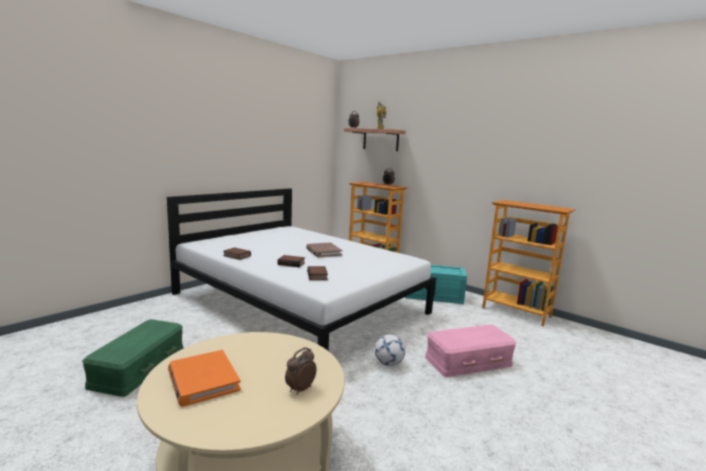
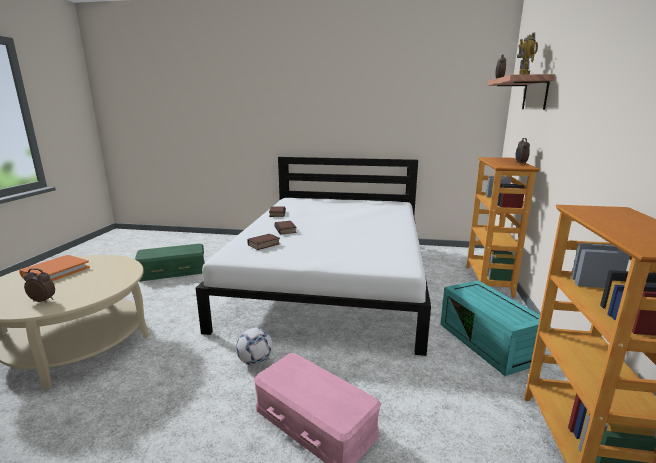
camera: 60 degrees right, 5 degrees up
(323, 252) = (342, 229): brown book -> none

